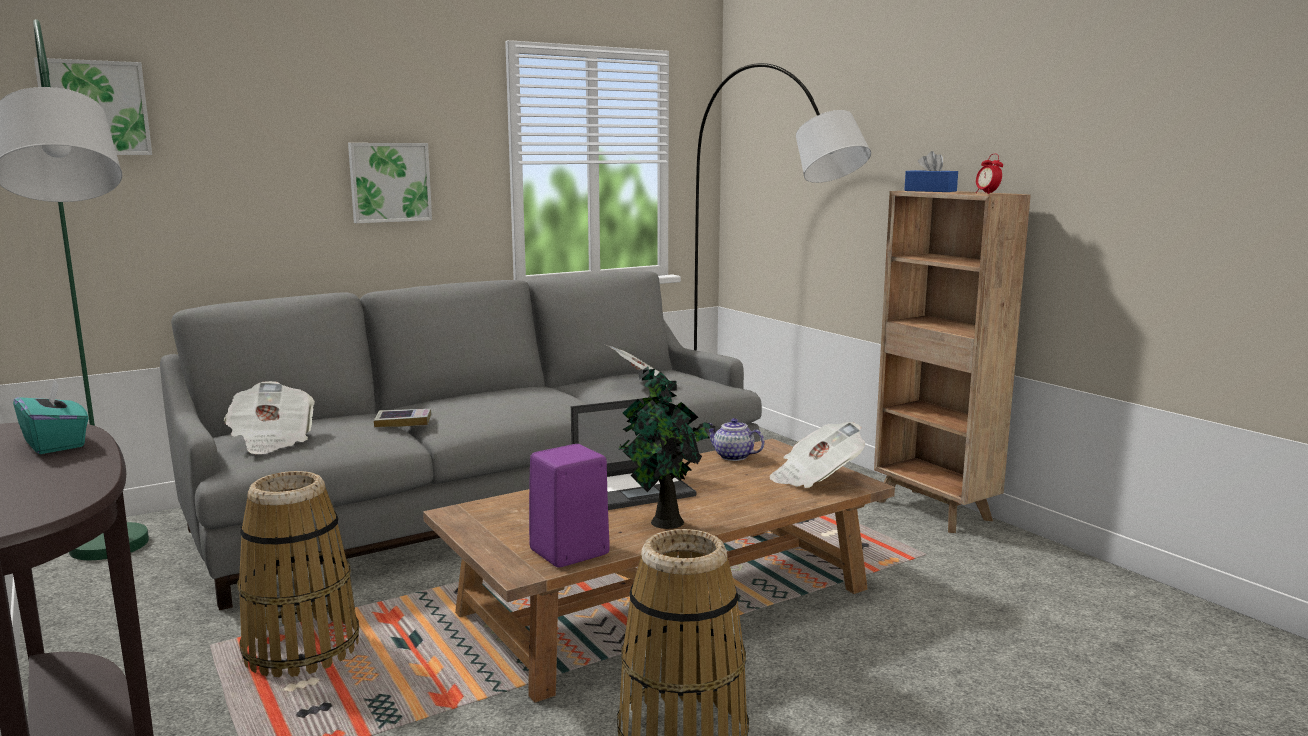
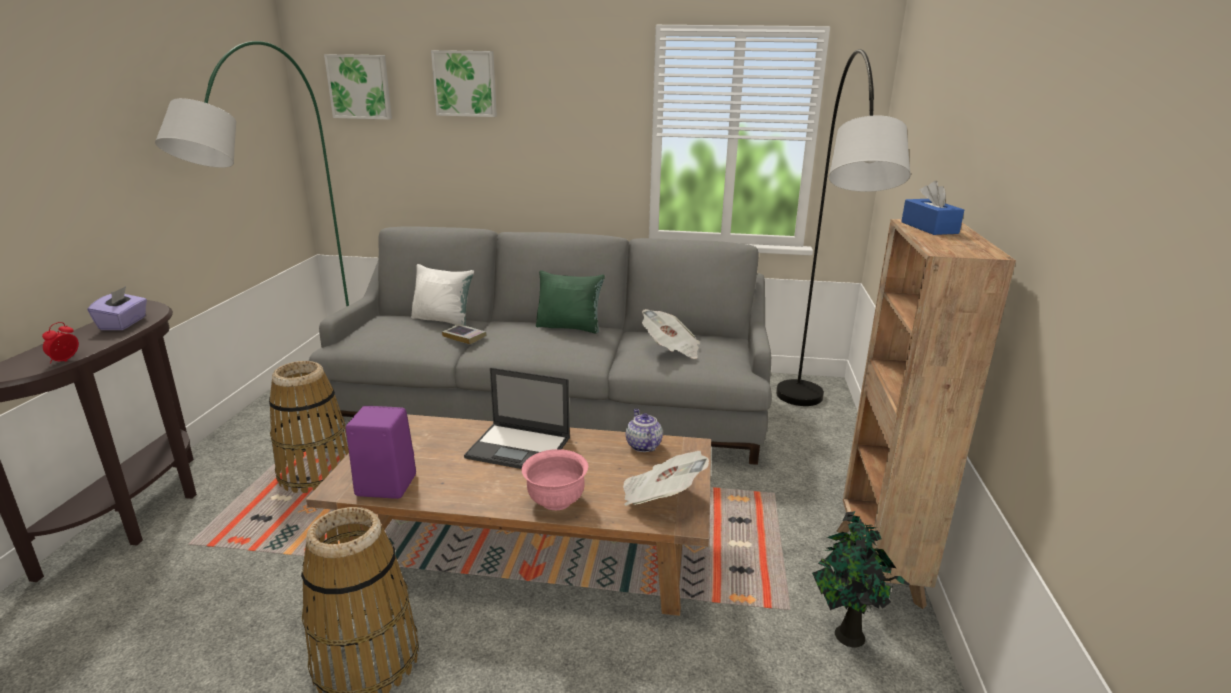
camera: 40 degrees right, 10 degrees up
(56, 443) = (124, 324): turquoise tissue box -> purple tissue box
(272, 440) = (380, 329): newspaper -> none
(333, 417) = (443, 320): none -> white pillow
(389, 182) = (549, 145): picture -> picture (465, 83)
(506, 390) = (569, 327): none -> green pillow
(664, 523) = (479, 489): potted plant -> potted plant (846, 635)
(746, 507) = (555, 501): none -> pink bowl
(987, 194) = (953, 249): alarm clock -> alarm clock (65, 361)

